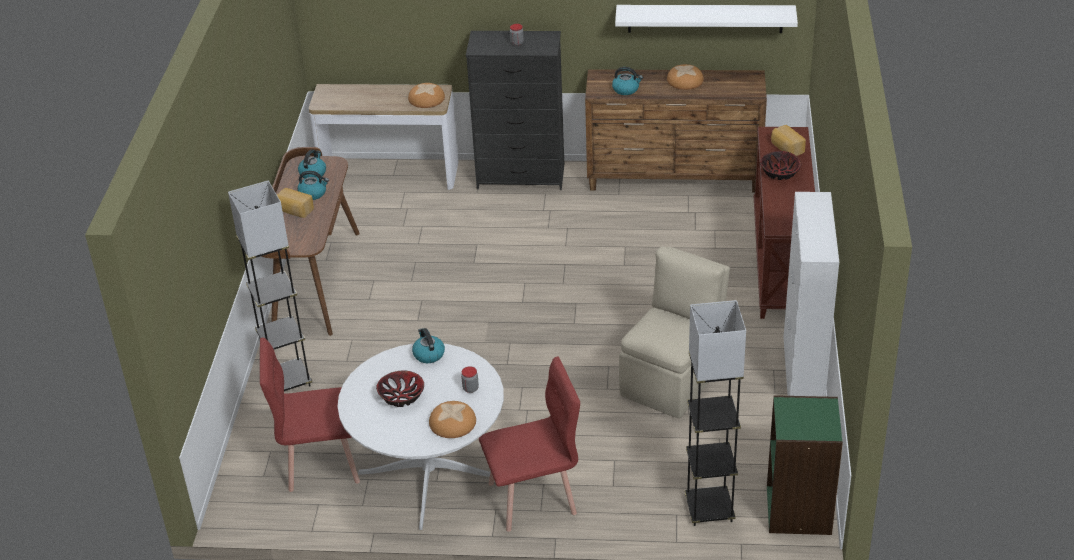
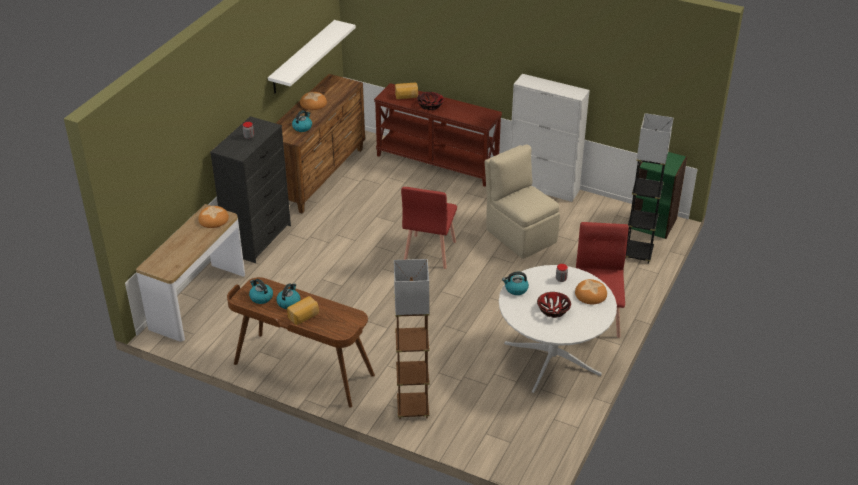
camera: 70 degrees left, 0 degrees up
(288, 381) = (413, 408): grey floor lamp -> brown floor lamp
(322, 463) = (512, 408): red chair -> red chair (429, 252)

